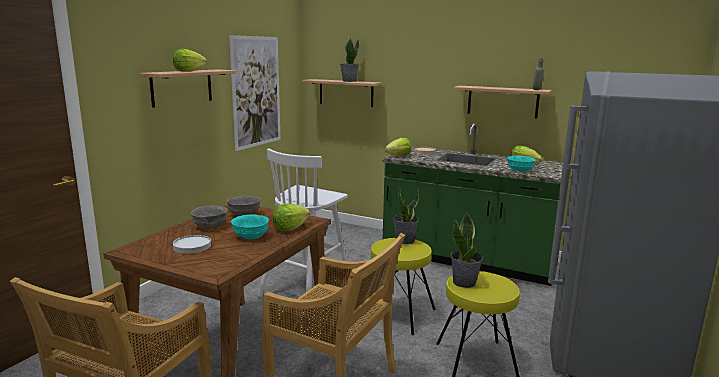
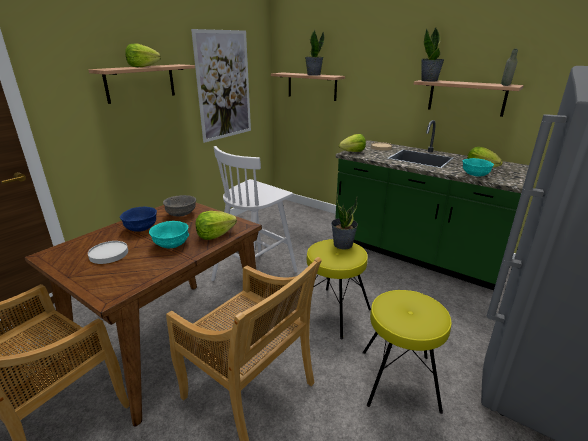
camera: 10 degrees right, 10 degrees up
(210, 226) = (141, 228): grey bowl -> blue bowl
(464, 282) = (391, 307): potted plant -> potted plant (429, 80)

